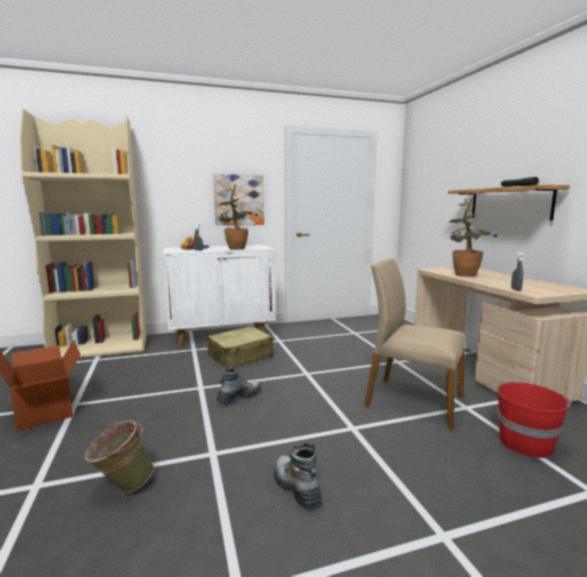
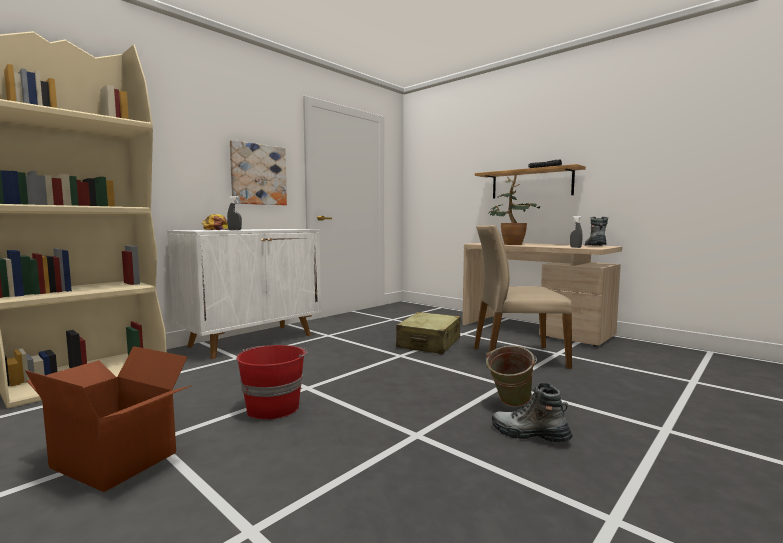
camera: 30 degrees left, 5 degrees down
(122, 487) = (368, 491): green bucket -> green bucket (509, 405)
(235, 248) = (271, 229): potted plant -> none
(239, 397) = (364, 386): boot -> boot (595, 246)
(241, 356) = (307, 354): beige suitcase -> beige suitcase (429, 343)
(525, 442) = (622, 365): red bucket -> red bucket (273, 407)

